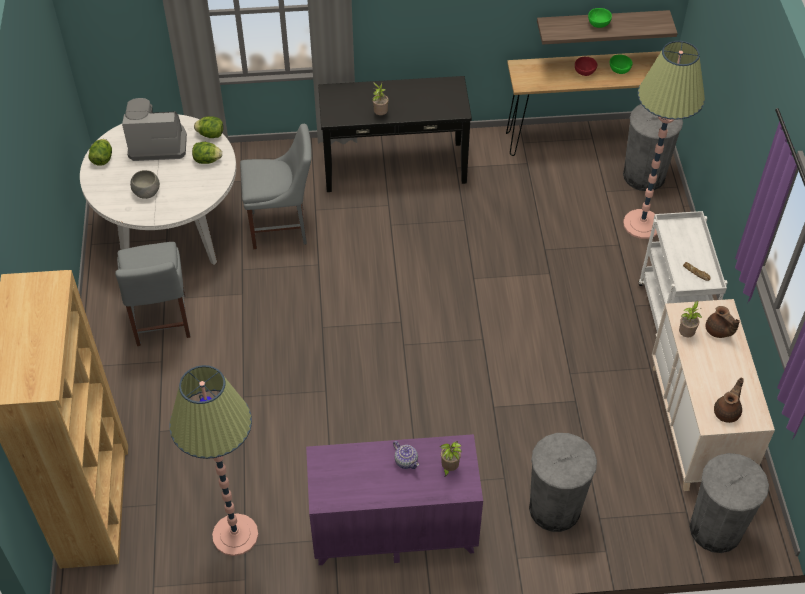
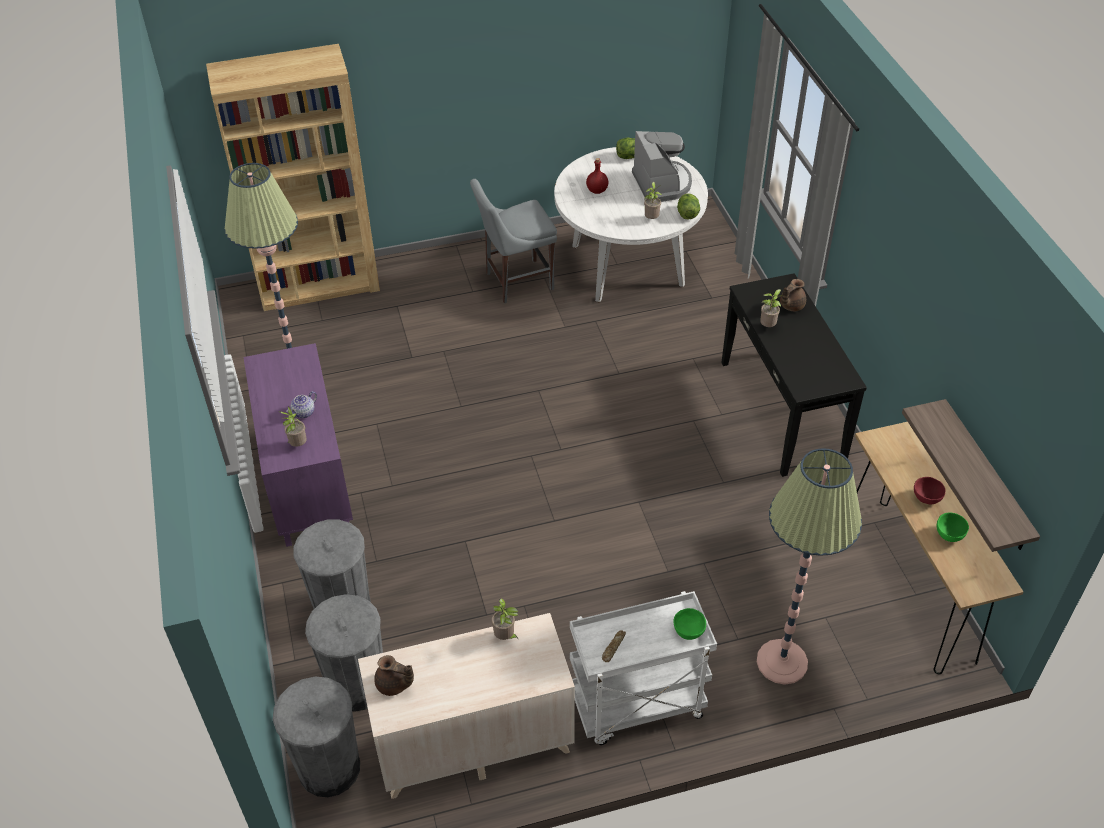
camera: 80 degrees right, 5 degrees down
(146, 192) = (597, 190): grey bowl -> red bottle
(207, 160) = (651, 219): lettuce -> potted plant
(282, 228) = (659, 338): grey chair -> none
(598, 24) = (964, 460): green bowl -> green bowl (689, 631)
(644, 175) = (871, 658): grey trash can -> grey trash can (357, 685)
(718, 331) = (517, 671): brown teapot -> brown teapot (790, 305)

